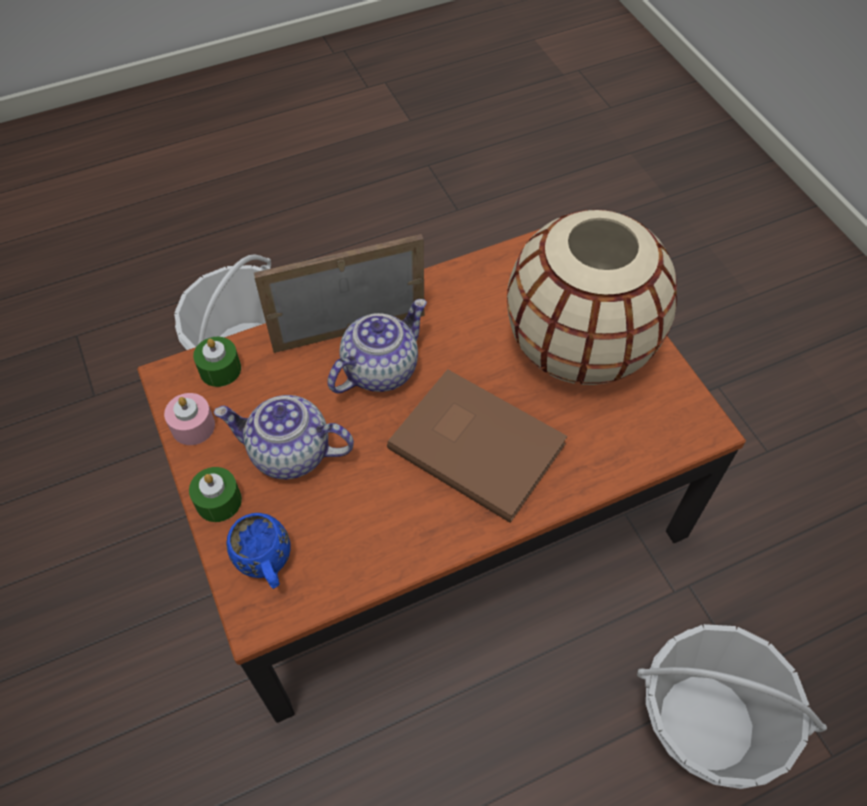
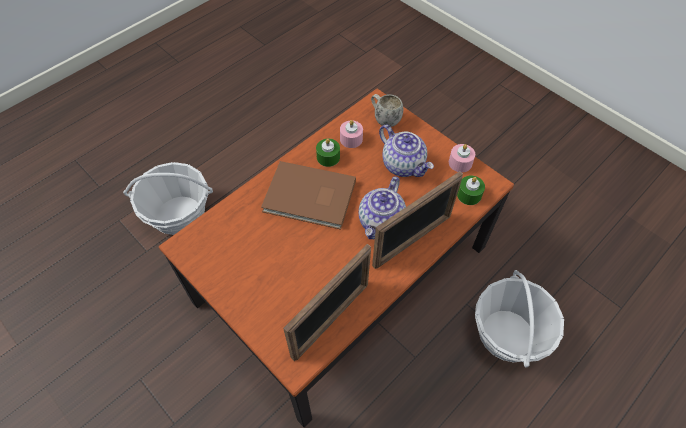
camera: 160 degrees right, 0 degrees up
(218, 501) = (423, 136): green candle -> green candle (328, 157)
(267, 566) = (384, 119): blue mug -> white mug
(289, 453) = (404, 165): teapot -> teapot turned 60 degrees clockwise
(355, 539) = (351, 139): none -> pink candle
(507, 270) = (331, 319): none -> picture frame
(579, 345) = (267, 275): beige vase -> none

